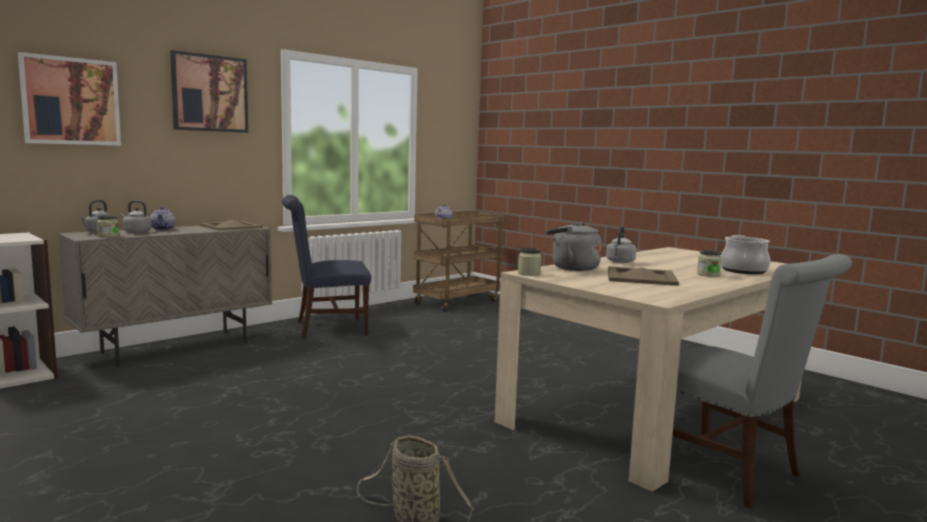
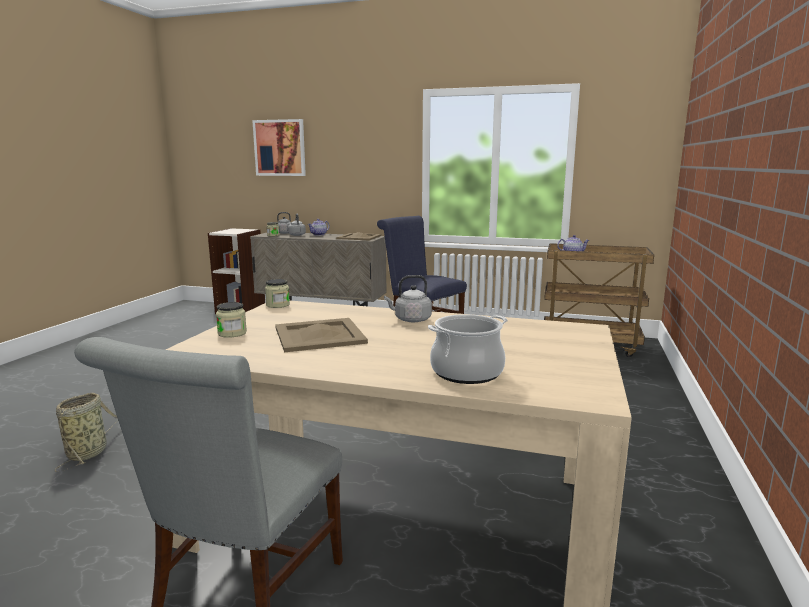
camera: 60 degrees right, 5 degrees up
(209, 93) = (363, 134): picture -> none
(571, 268) = (334, 311): grey kettle -> none
(708, 274) = (391, 358): jar -> jar (232, 333)

